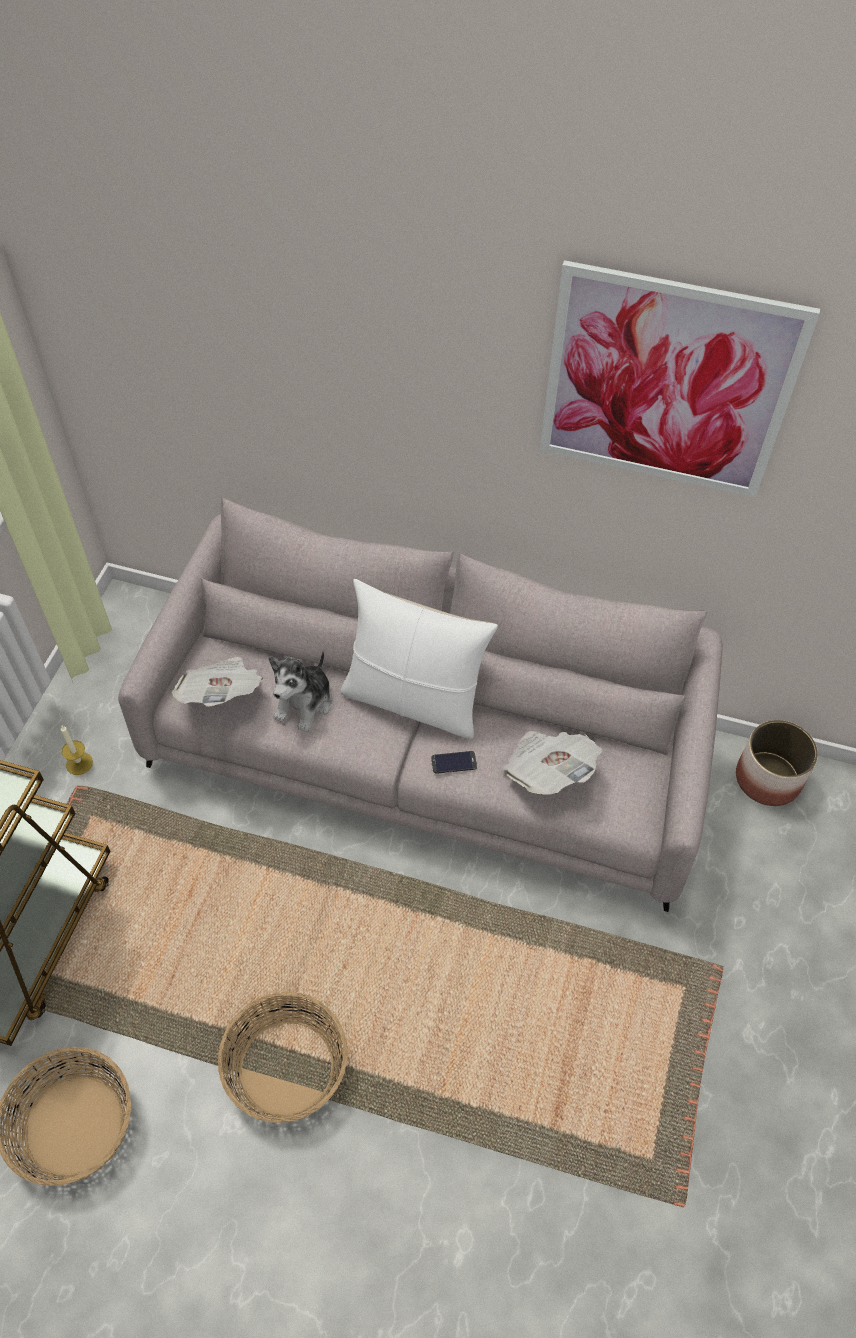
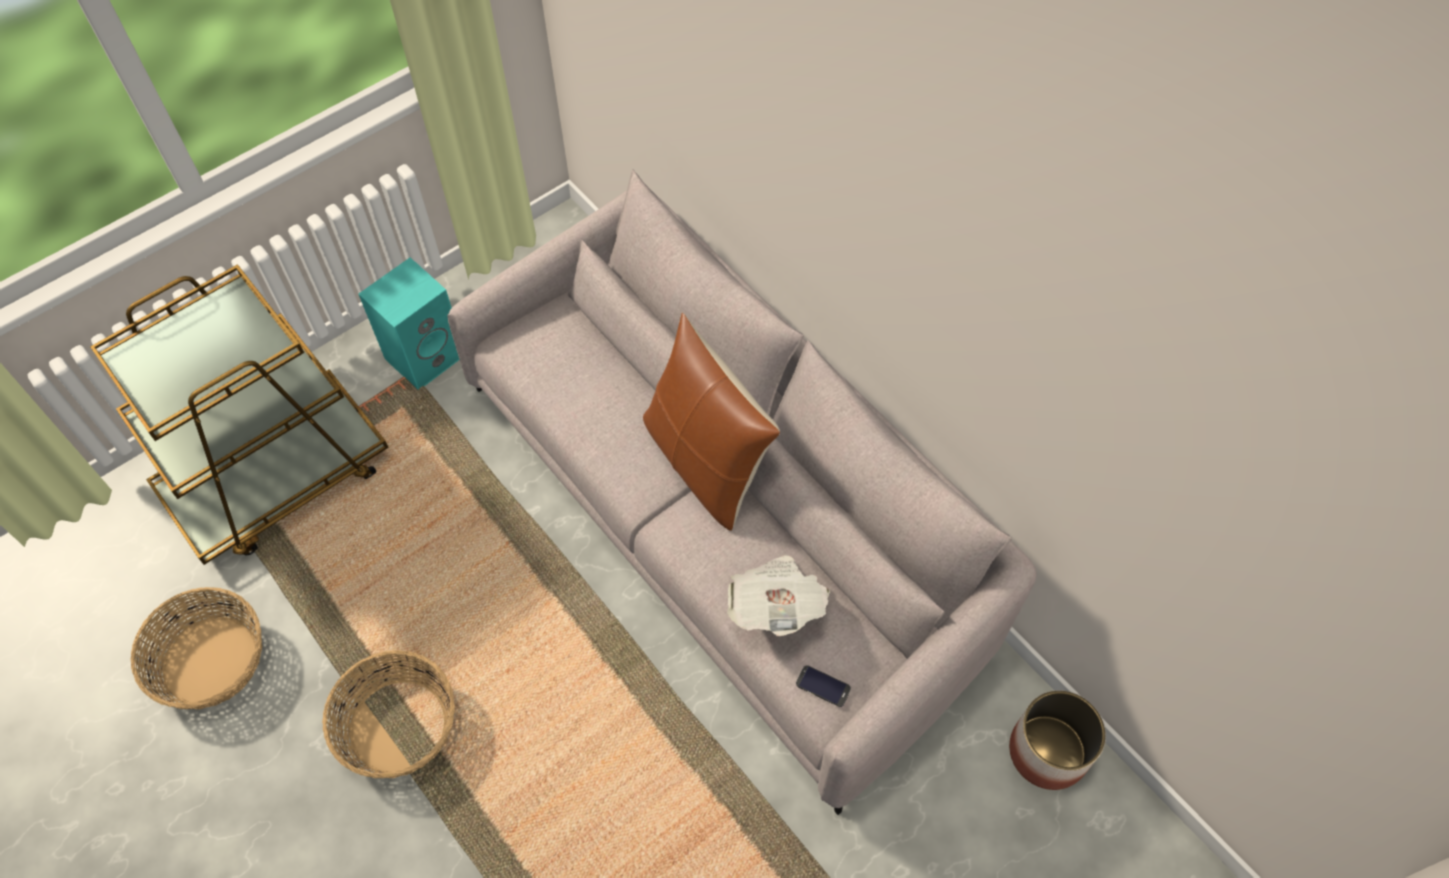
camera: 35 degrees right, 5 degrees up
(79, 763) = (426, 354): candle -> turquoise speaker
(222, 694) = (542, 359): newspaper -> none
(305, 703) = (606, 408): plush toy -> none
(414, 699) = (706, 461): white pillow -> brown pillow
(454, 762) = (695, 543): phone -> phone (823, 686)
(666, 384) = (1023, 272): picture -> none

